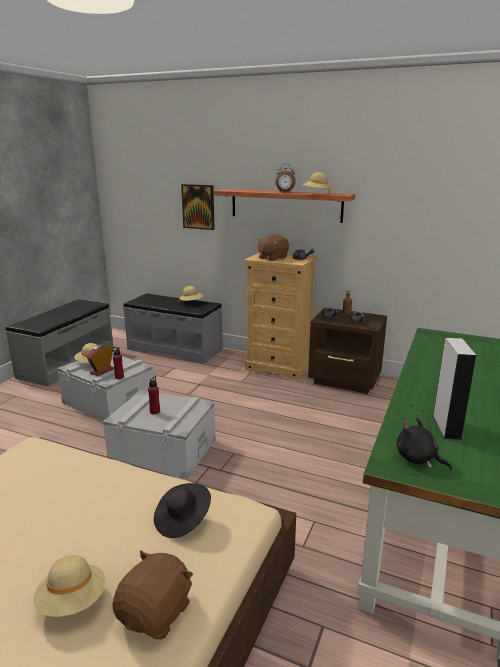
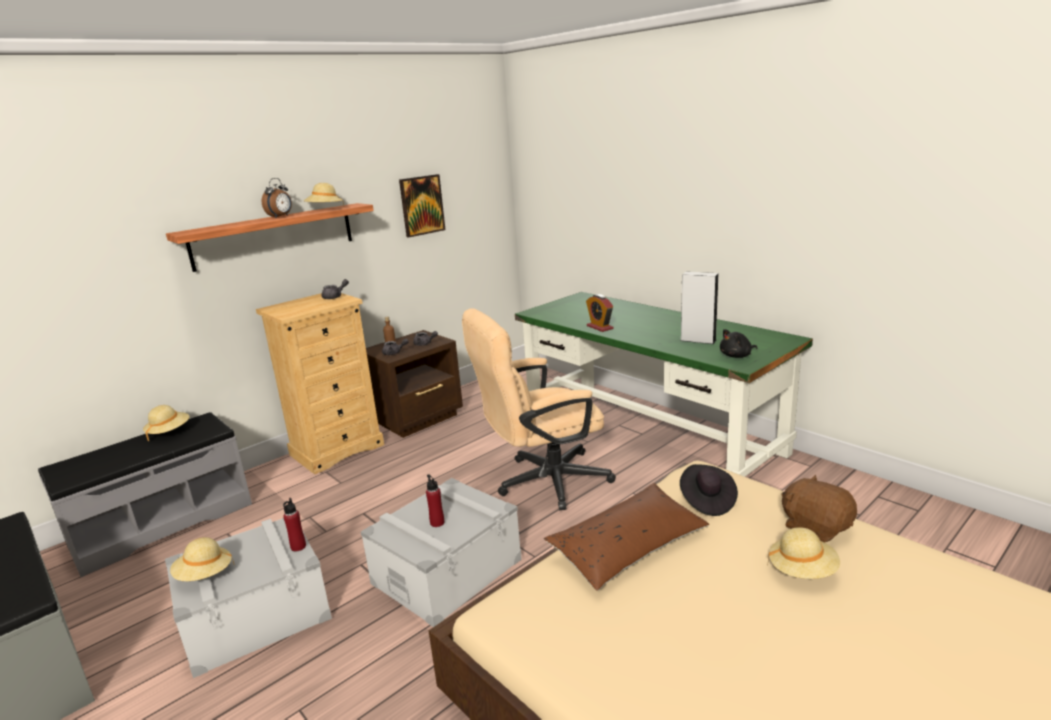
camera: 65 degrees left, 0 degrees up
(102, 371) = (254, 563): alarm clock -> alarm clock (600, 327)
(106, 487) = (628, 547): none -> brown pillow
(198, 207) = (120, 273): picture -> picture (422, 205)
(272, 258) = (303, 307): brown plush toy -> none
(296, 463) = (543, 482): none -> beige office chair

